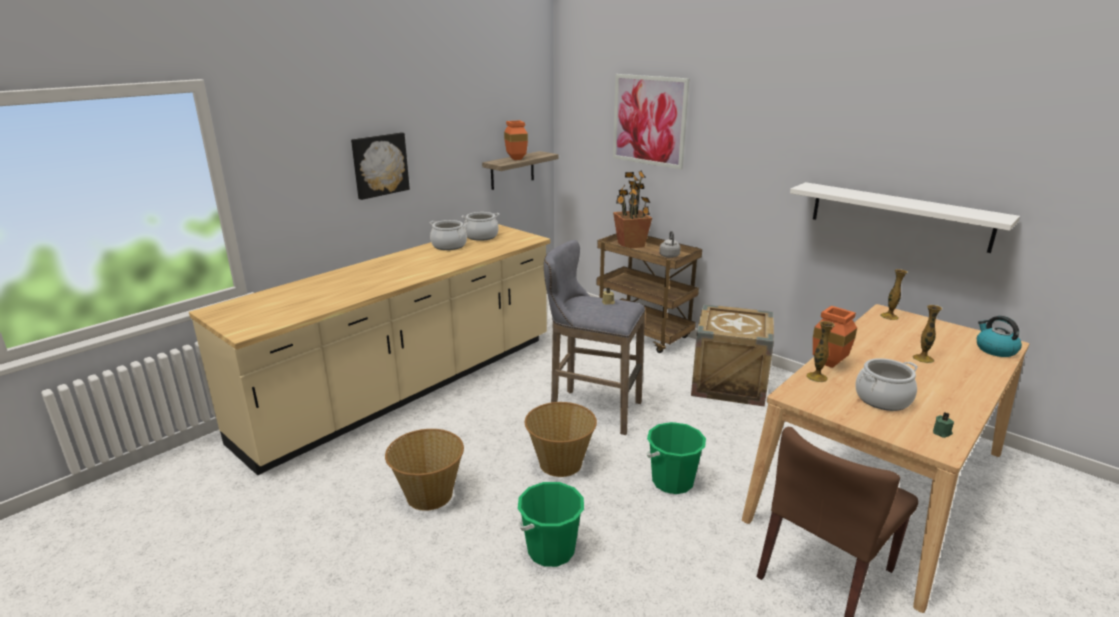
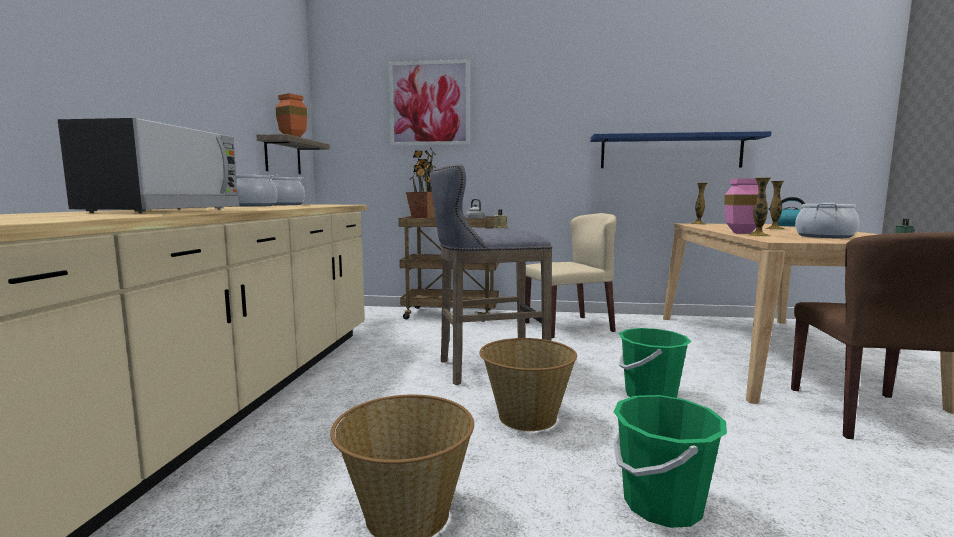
camera: 35 degrees left, 15 degrees down
(364, 281) = (165, 211): none -> microwave
(379, 165) = (141, 84): picture -> none
(729, 383) = (569, 326): crate -> beige chair
(831, 364) = (743, 233): orange vase -> pink vase
(899, 216) = (670, 152): white shelf -> blue shelf

